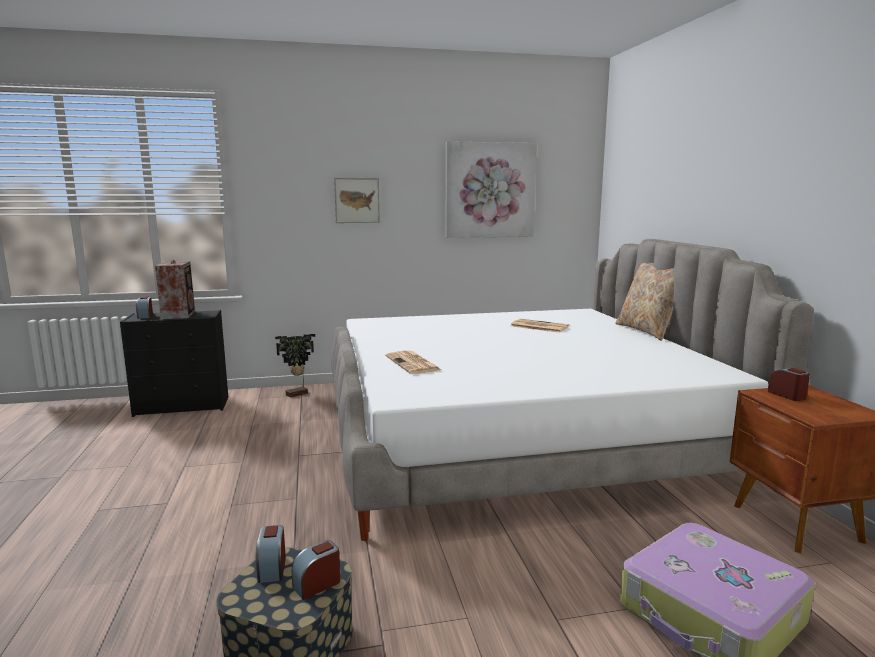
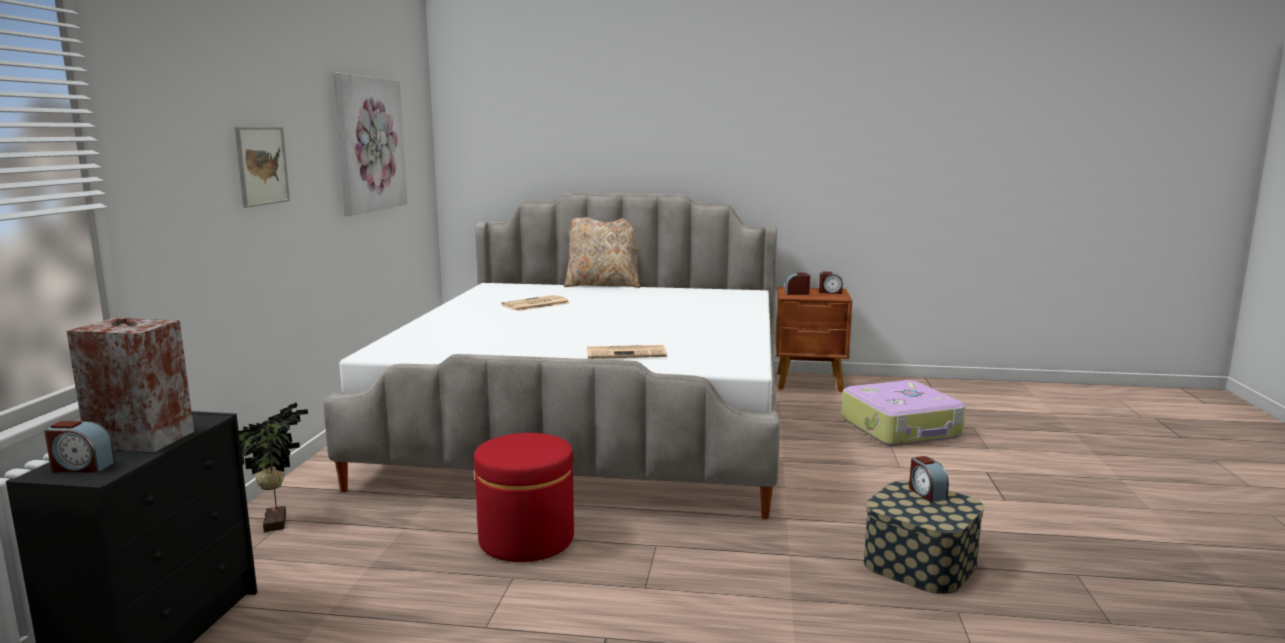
camera: 70 degrees left, 0 degrees up
(272, 568) = (901, 508): alarm clock -> alarm clock (830, 292)
(294, 454) = (526, 539): none -> red ottoman

